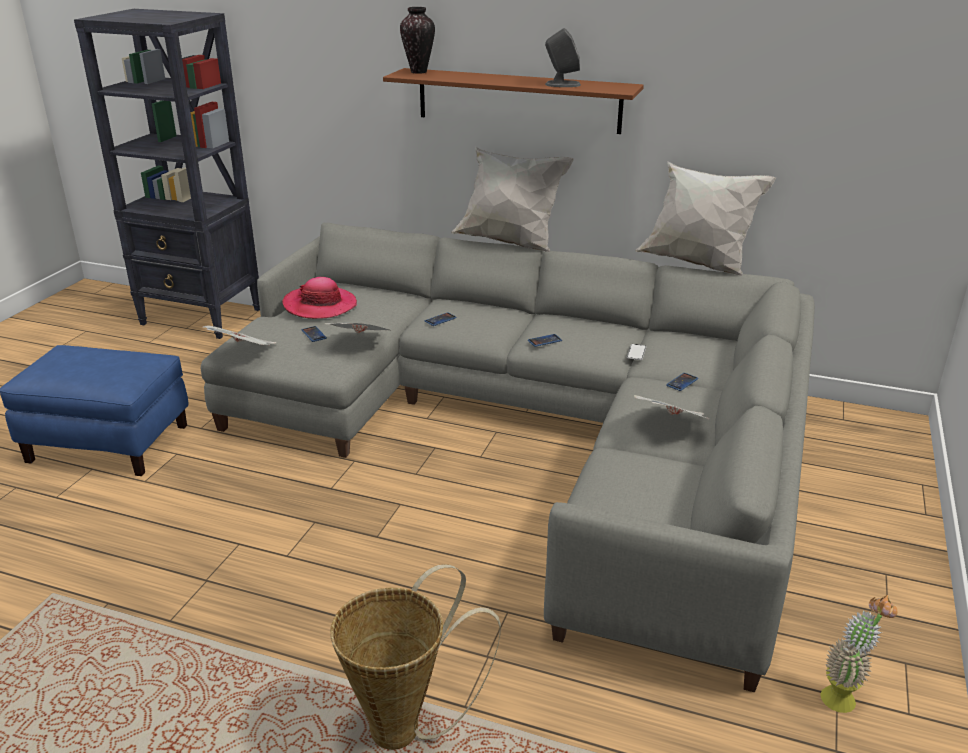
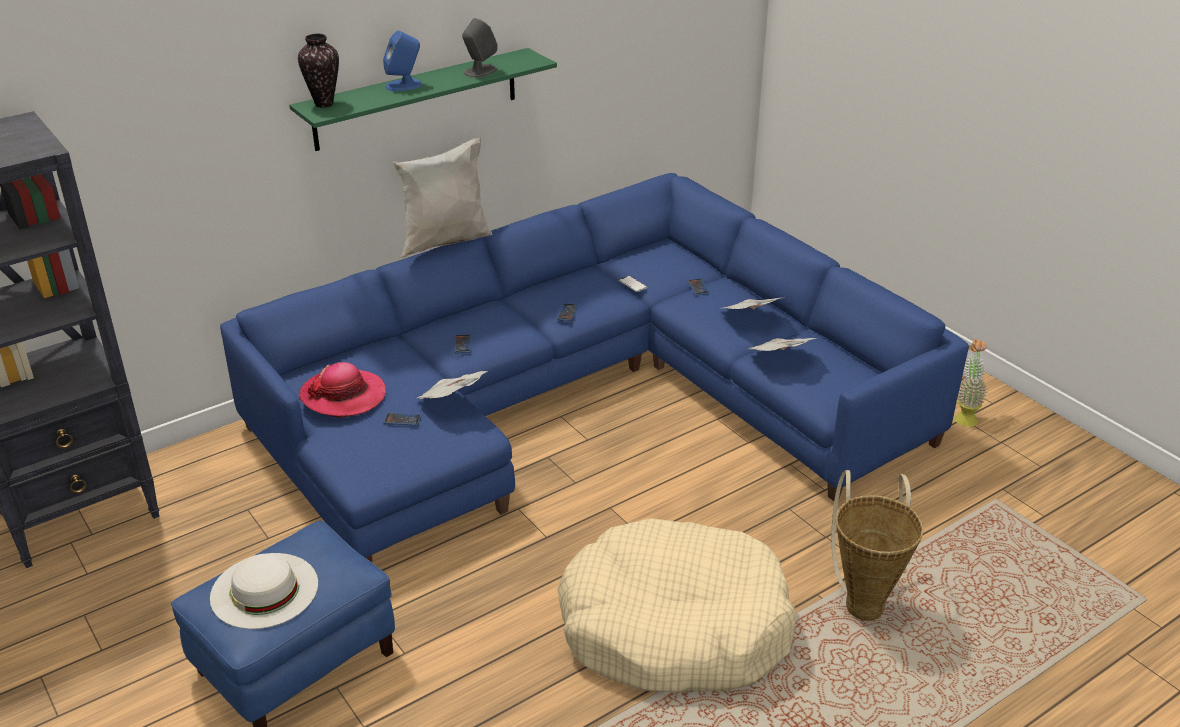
camera: 55 degrees left, 5 degrees up
(77, 364) = (264, 590): none -> white hat
(243, 352) = (381, 472): newspaper -> newspaper (780, 358)
(265, 604) = (674, 628): none -> beige dog bed
(491, 77) = (404, 85): none -> blue speaker
(518, 100) = (416, 99): brown shelf -> green shelf
(536, 432) = (585, 397): grey sofa -> blue sofa
(697, 264) = (602, 190): white pillow -> none

